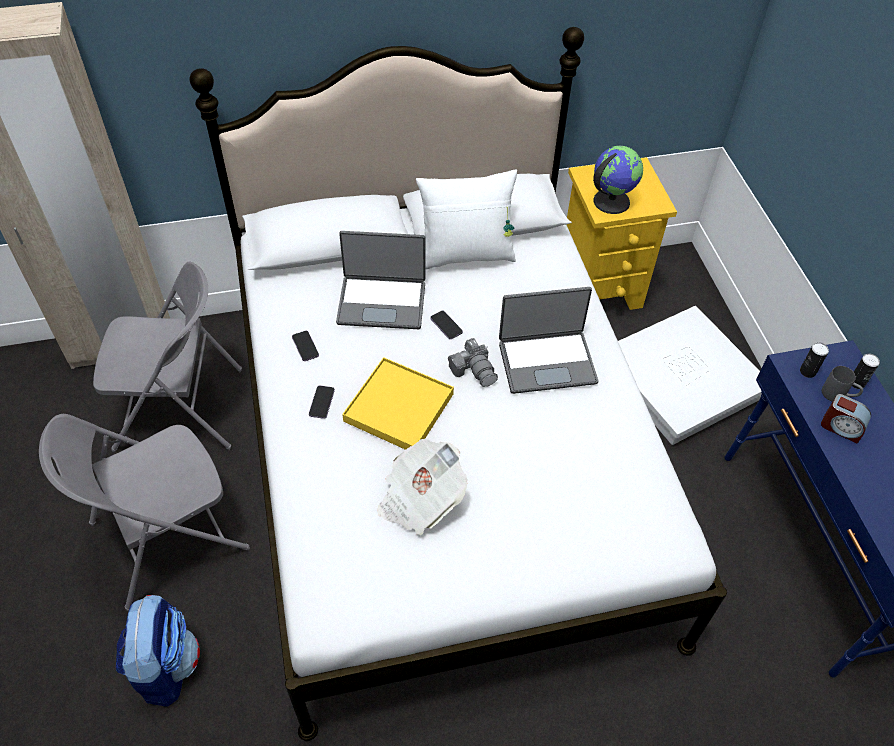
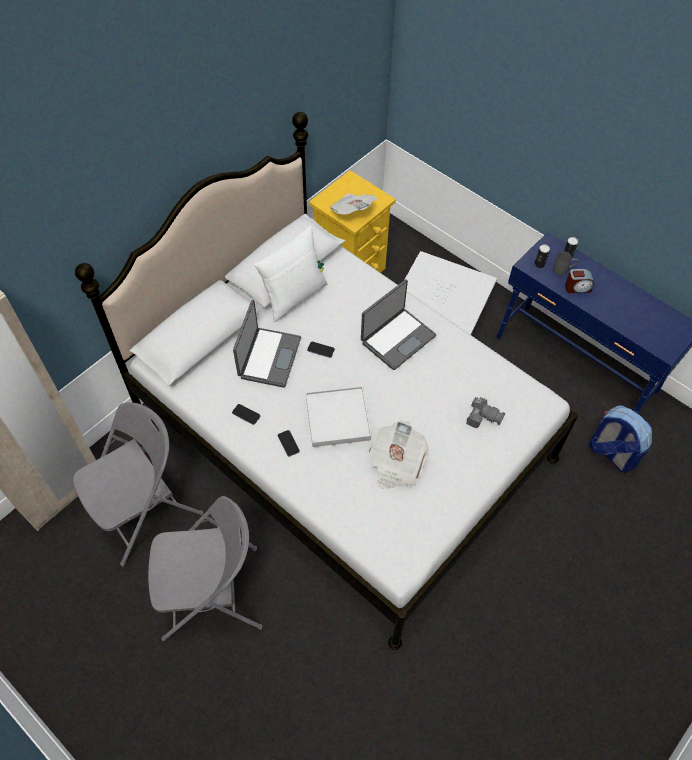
camera: 35 degrees left, 5 degrees up
(165, 665) = (280, 668): backpack -> backpack (611, 453)
(168, 535) = (211, 593): grey chair -> grey chair turned 120 degrees counterclockwise
(382, 302) = (268, 357): laptop -> laptop turned 45 degrees counterclockwise
(399, 408) = (338, 418): yellow tray -> white tray
(474, 370) = (361, 368): camera -> camera (482, 416)
(611, 201) = (352, 212): globe -> newspaper

